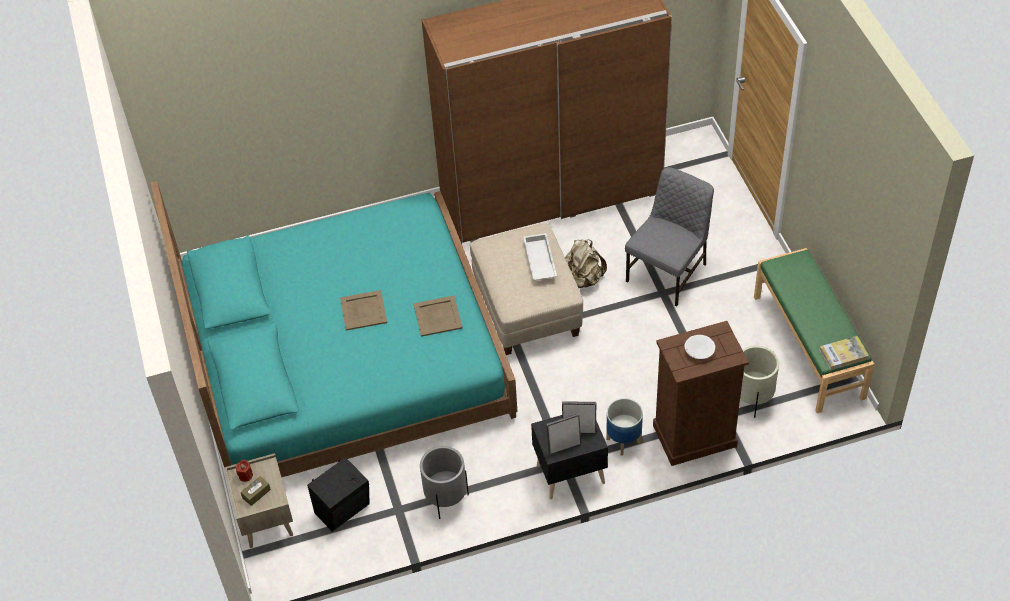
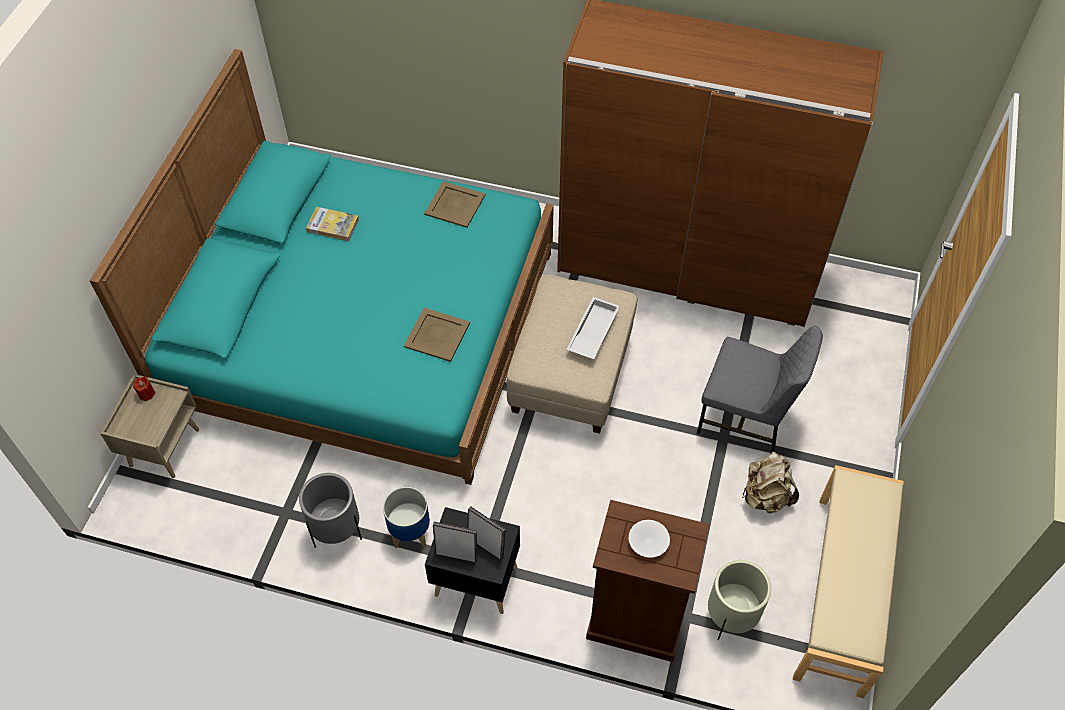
camera: 30 degrees right, 5 degrees up
(256, 494) = (140, 418): brown tissue box -> none
(344, 510) = (238, 481): black speaker -> none
(363, 310) = (372, 287): beige tray -> beige tray (454, 204)
(583, 279) = (652, 375): beige backpack -> beige backpack (765, 496)
(623, 440) = (557, 577): planter -> planter (410, 532)
(668, 272) = (746, 418): grey chair -> grey chair turned 45 degrees clockwise
(809, 346) = (841, 593): green bench -> beige bench
(843, 354) = (851, 638): book -> book (333, 225)

